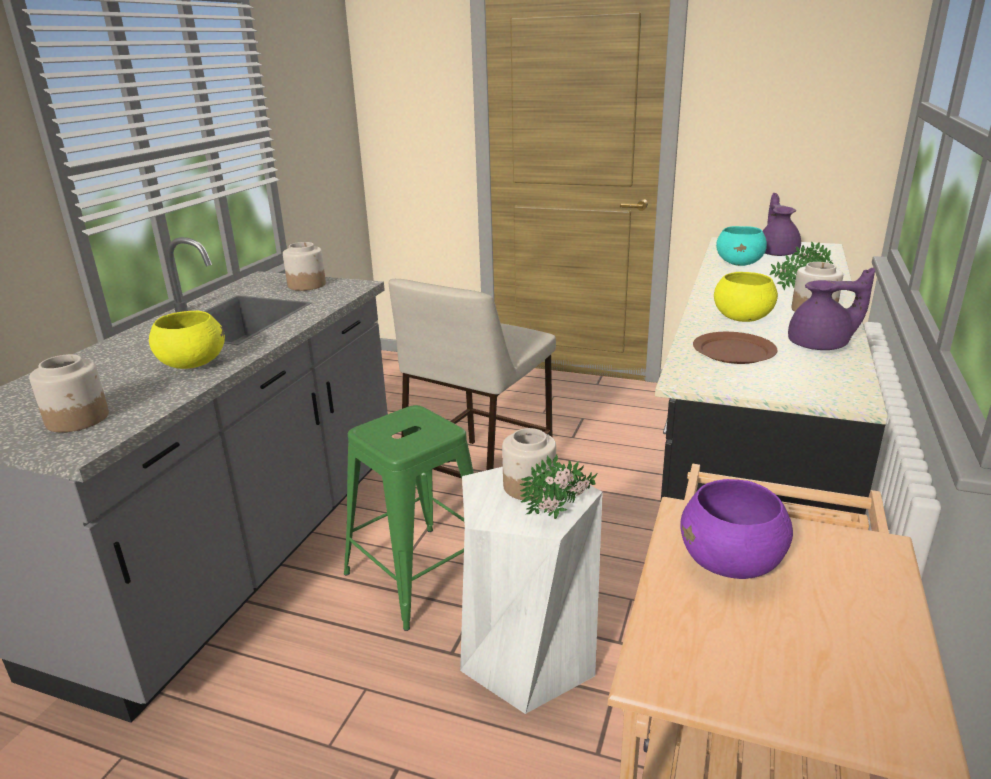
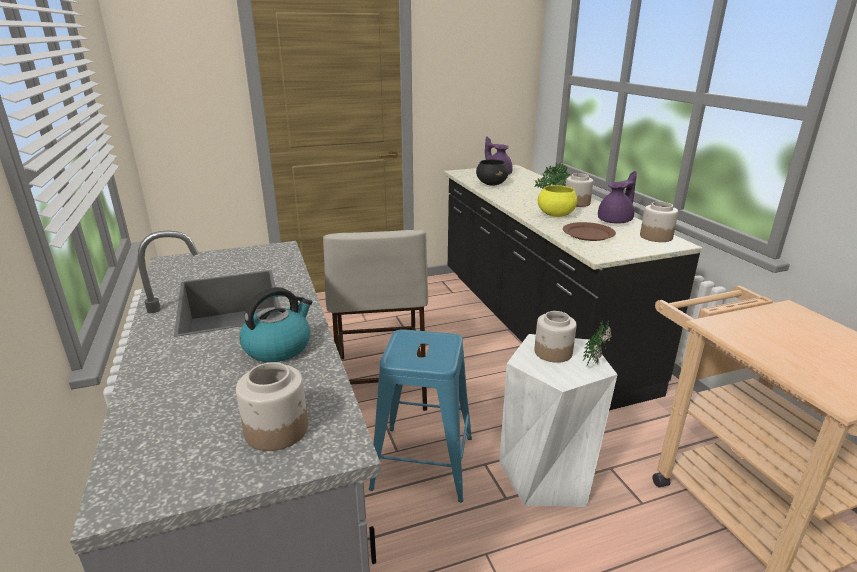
camera: 40 degrees left, 0 degrees up
(192, 364) = (278, 347): yellow bowl -> kettle
(307, 285) = (233, 257): jar -> jar (655, 237)
(419, 576) = (423, 463): green stool -> blue stool
(731, 563) = (769, 339): purple bowl -> none
(739, 263) = (491, 184): turquoise bowl -> black bowl

